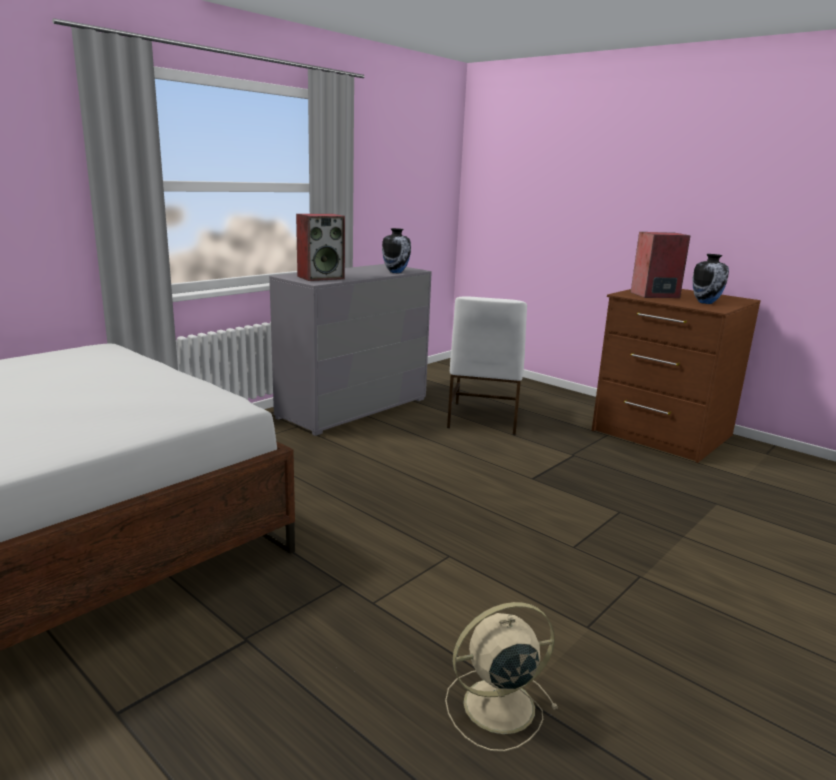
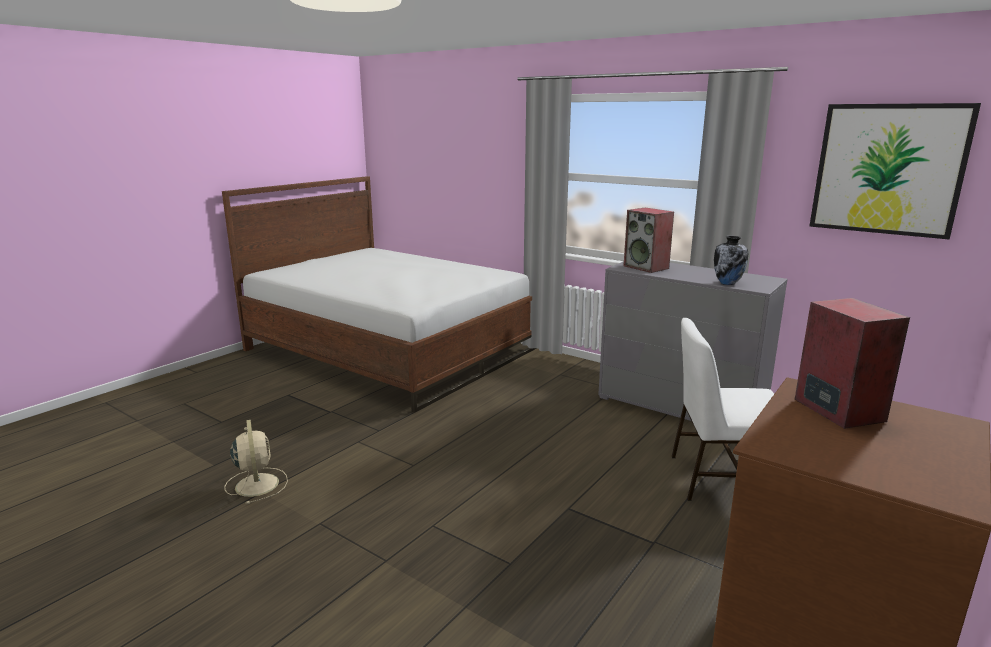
camera: 85 degrees right, 0 degrees up
(410, 167) = (888, 169): none -> picture
(706, 302) = (828, 446): vase -> none

